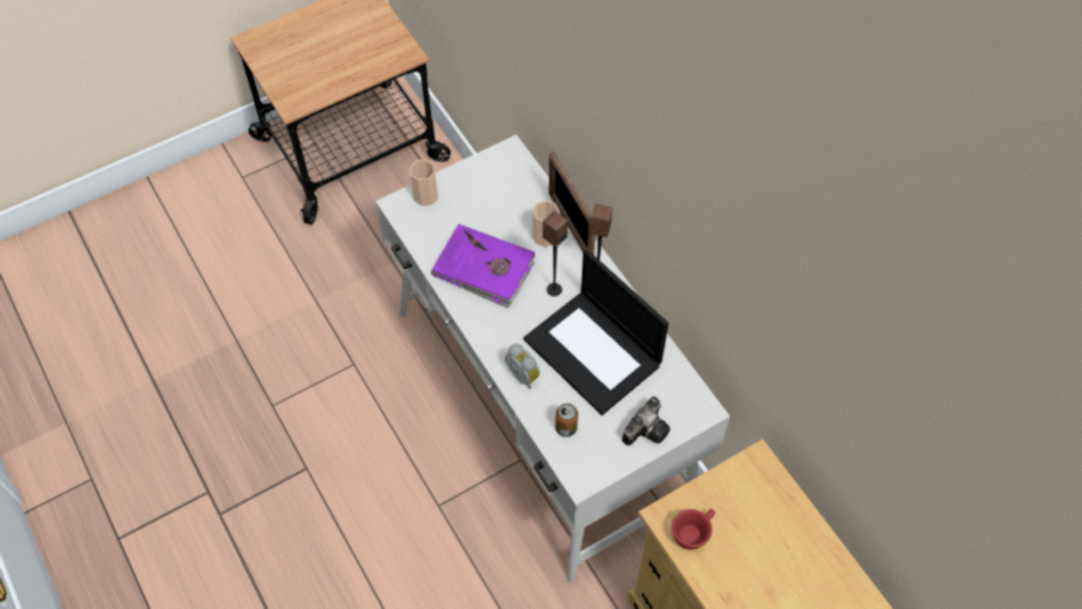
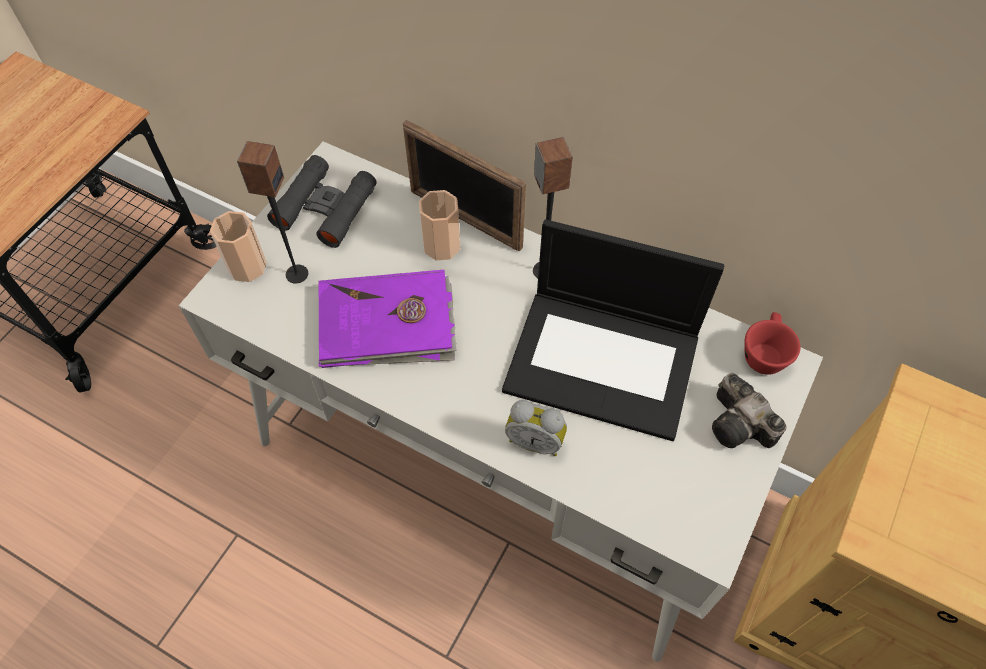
camera: 30 degrees left, 0 degrees up
(491, 179) = (325, 207): none -> black binoculars
(554, 289) = (497, 306): speaker -> speaker (296, 274)
(566, 428) = (640, 484): can -> none
(647, 428) = (740, 427): camera -> camera turned 135 degrees clockwise
(693, 532) = (925, 540): red cup -> red cup (763, 352)

